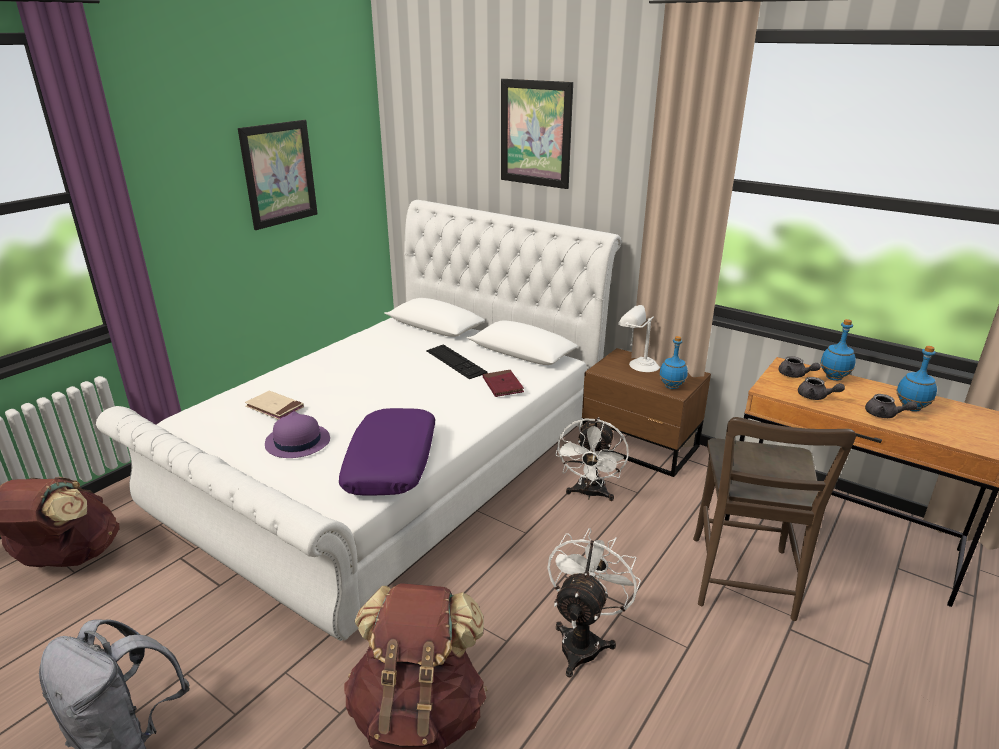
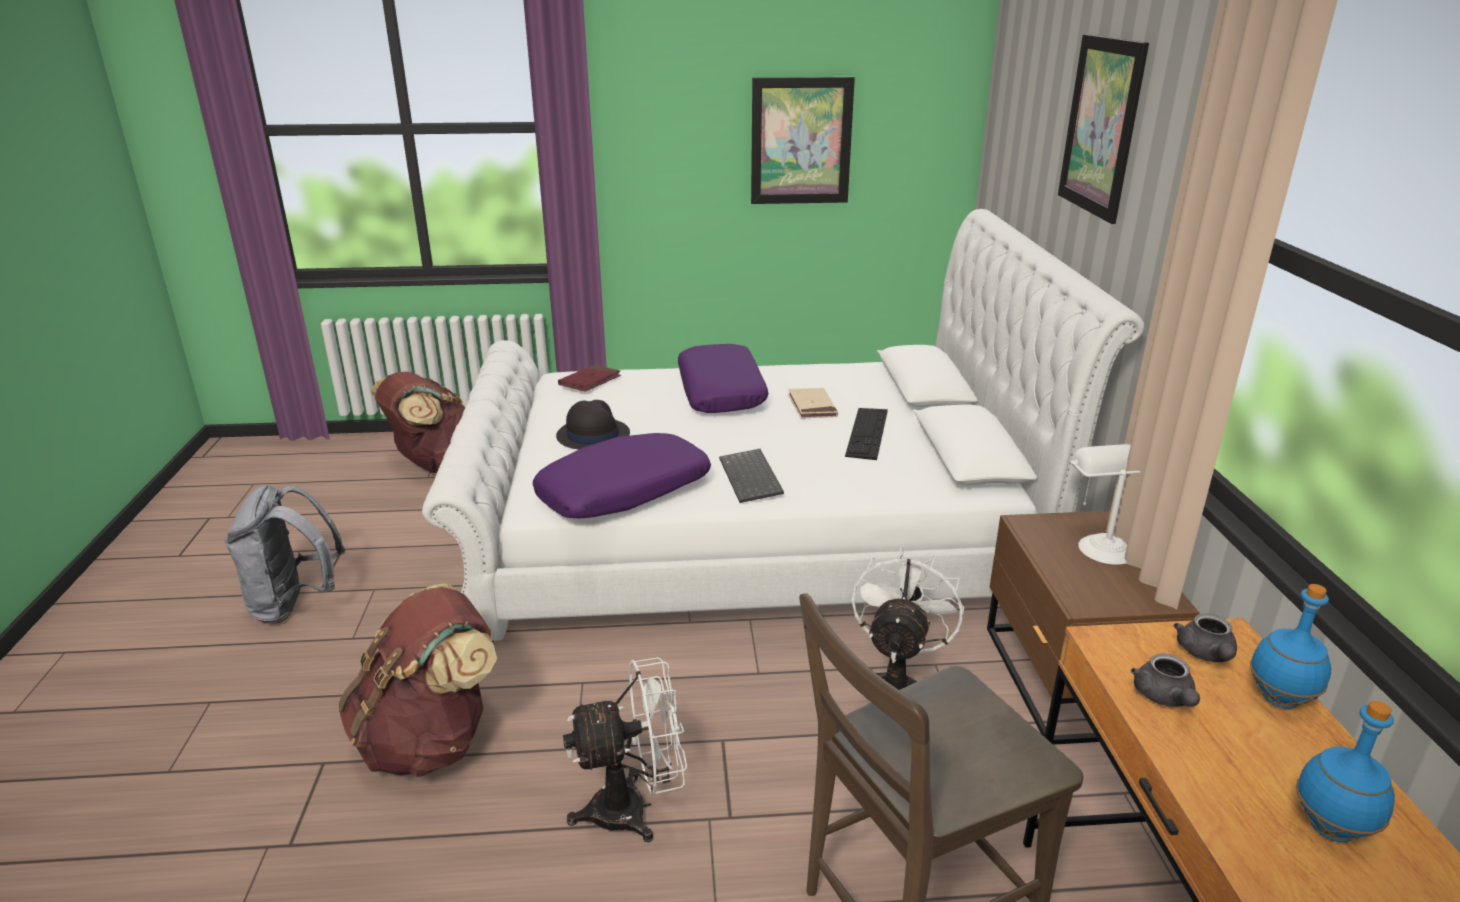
camera: 50 degrees right, 0 degrees up
(275, 407) = (627, 398): beige book -> beige book (812, 406)
(297, 442) = (592, 435): purple hat -> black hat
(328, 376) = (722, 392): none -> purple pillow
(447, 414) = (752, 478): none -> keyboard
(502, 385) = (865, 480): red book -> red book (590, 381)
(590, 494) = (896, 686): white fan -> white fan turned 135 degrees clockwise
(672, 387) = (1089, 594): blue bottle -> none
(884, 415) = (1237, 798): grey teapot -> none

